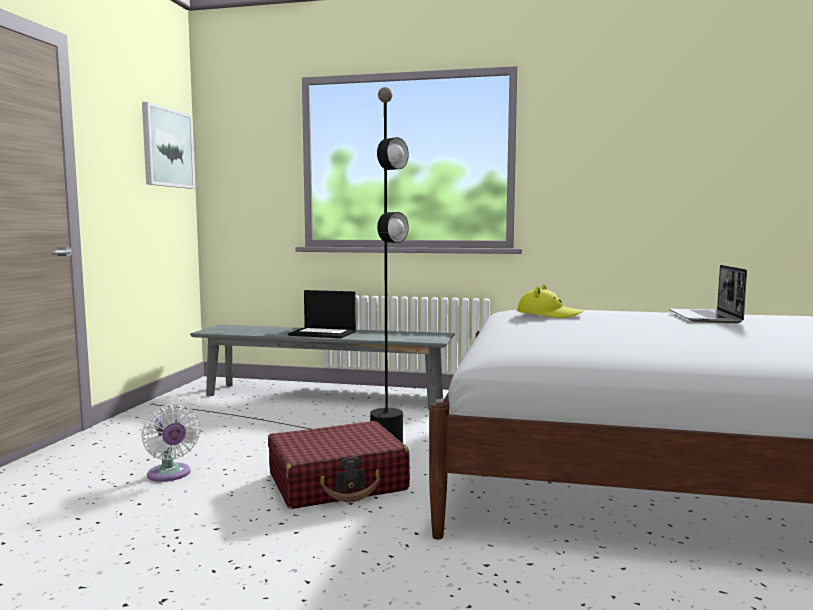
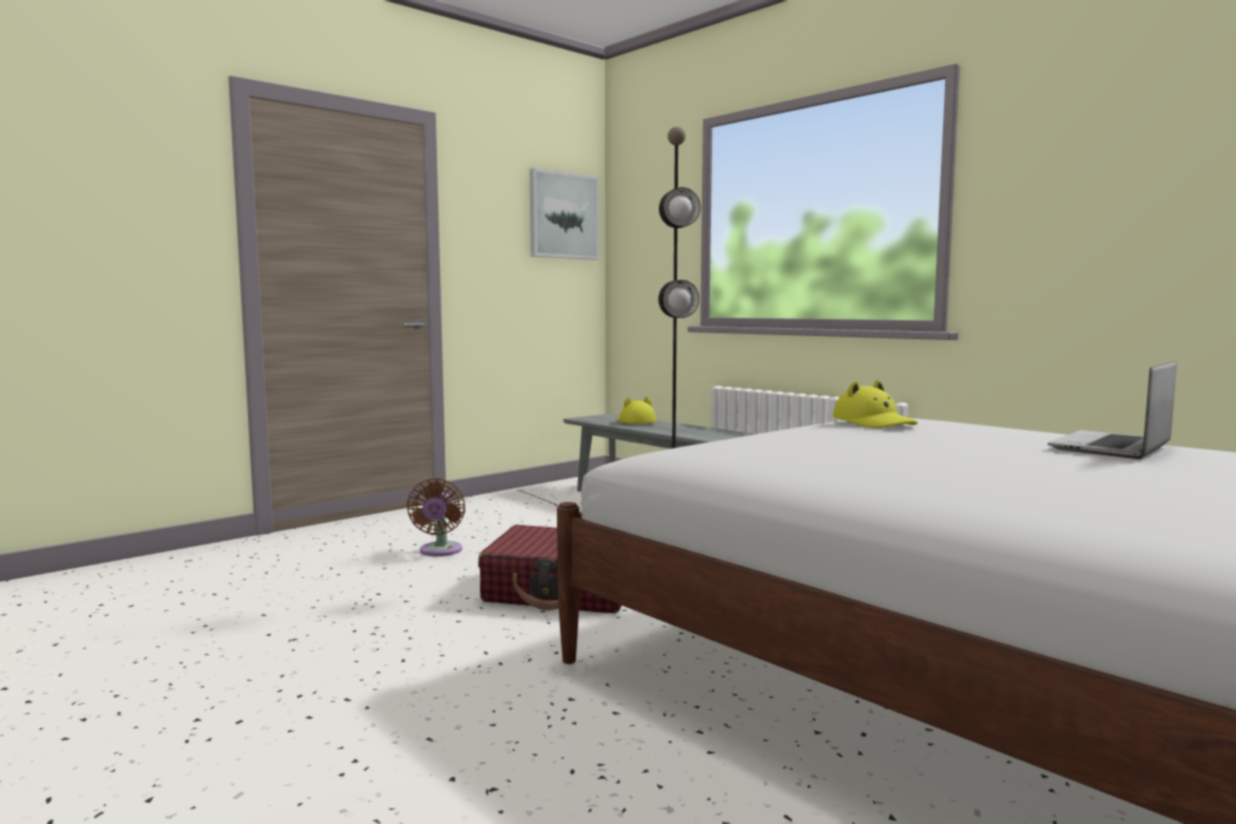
camera: 35 degrees right, 0 degrees up
(170, 475) = (440, 551): white fan -> brown fan
(260, 329) = (635, 422): none -> yellow hat
(323, 333) = (689, 431): laptop -> none

